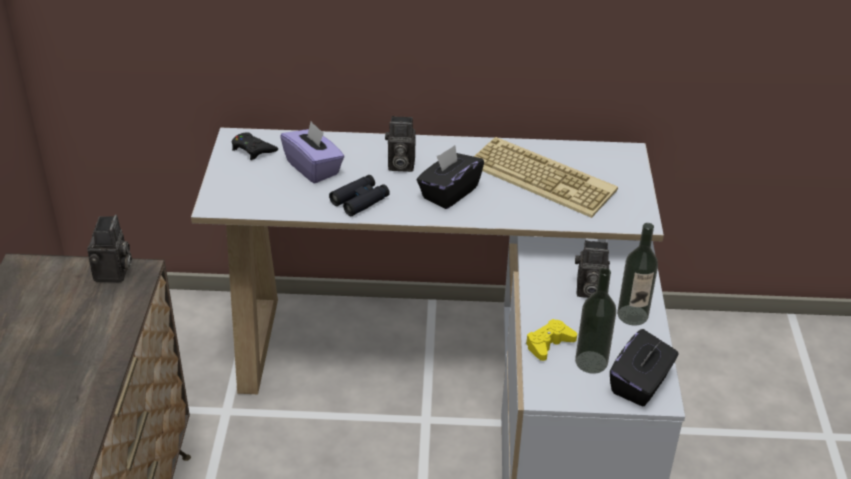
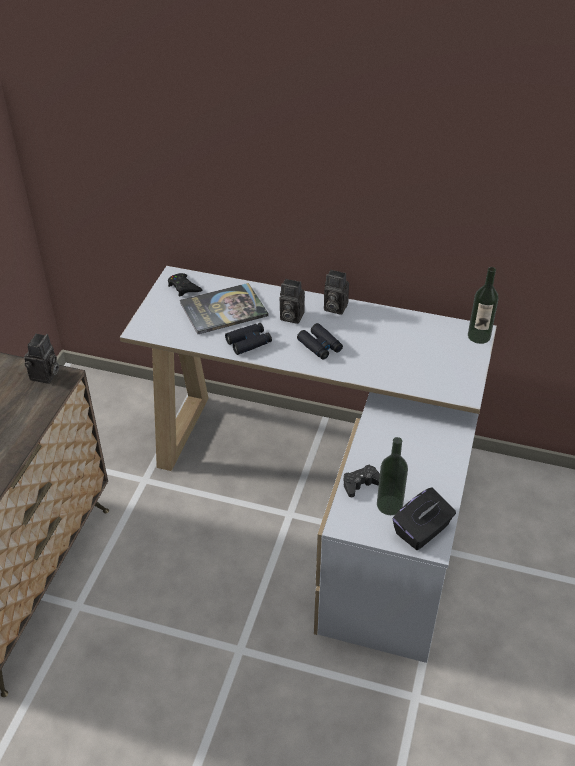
camera: 15 degrees right, 5 degrees up
(313, 168) = (223, 309): purple tissue box -> book
(449, 193) = (320, 346): black tissue box -> black binoculars
(544, 178) = (400, 344): keyboard -> none
(549, 344) = (361, 484): yellow game controller -> black game controller
(588, 290) = (410, 444): camera -> camera (334, 307)
(632, 315) = (438, 471): bottle -> bottle (479, 336)

